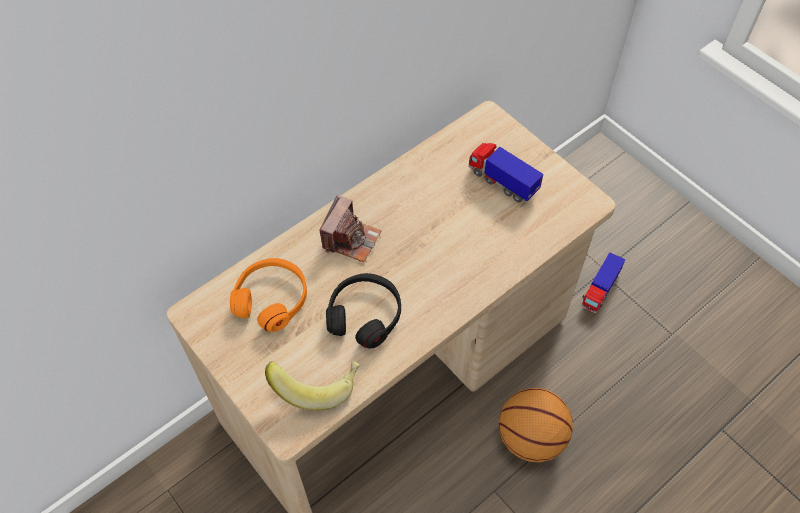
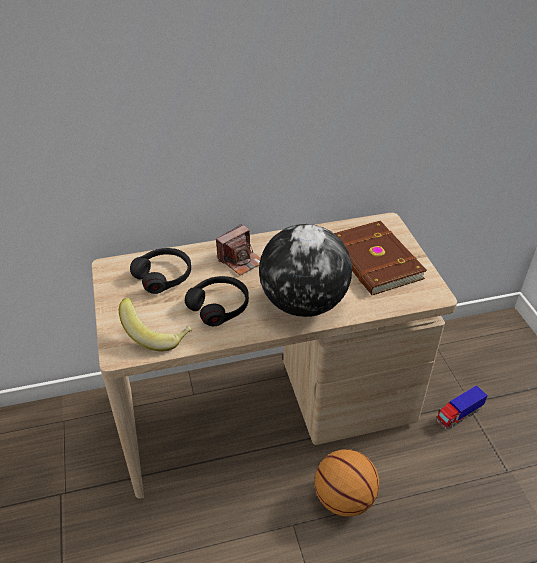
camera: 25 degrees right, 15 degrees down
(272, 299) = (163, 276): orange headphones -> black headphones
(457, 271) = (303, 303): none -> globe
(502, 182) = (373, 261): toy truck -> brown book

